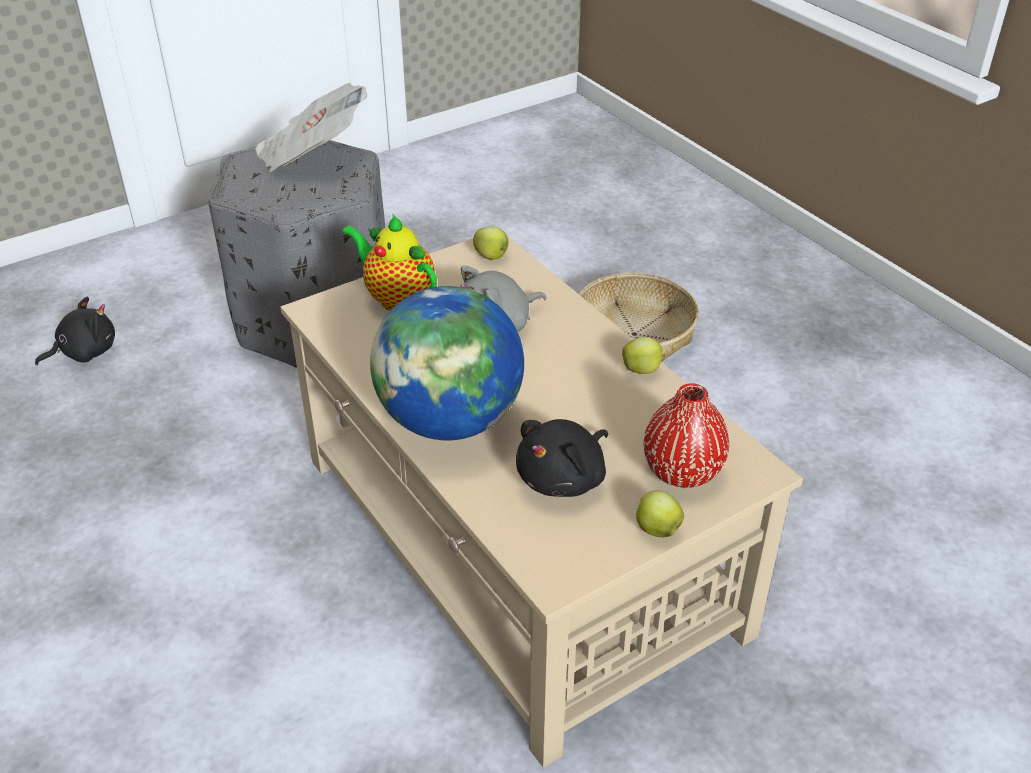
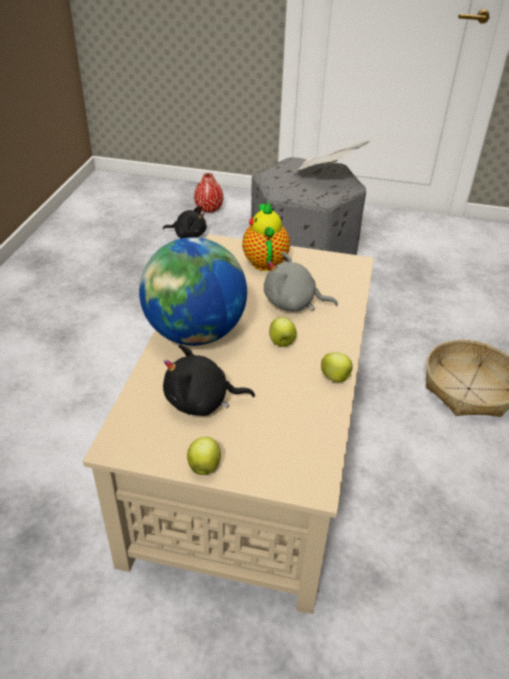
camera: 45 degrees right, 0 degrees up
(492, 257) = (346, 269): apple -> apple (281, 342)
(682, 471) = (269, 448): red vase -> red vase (209, 209)

